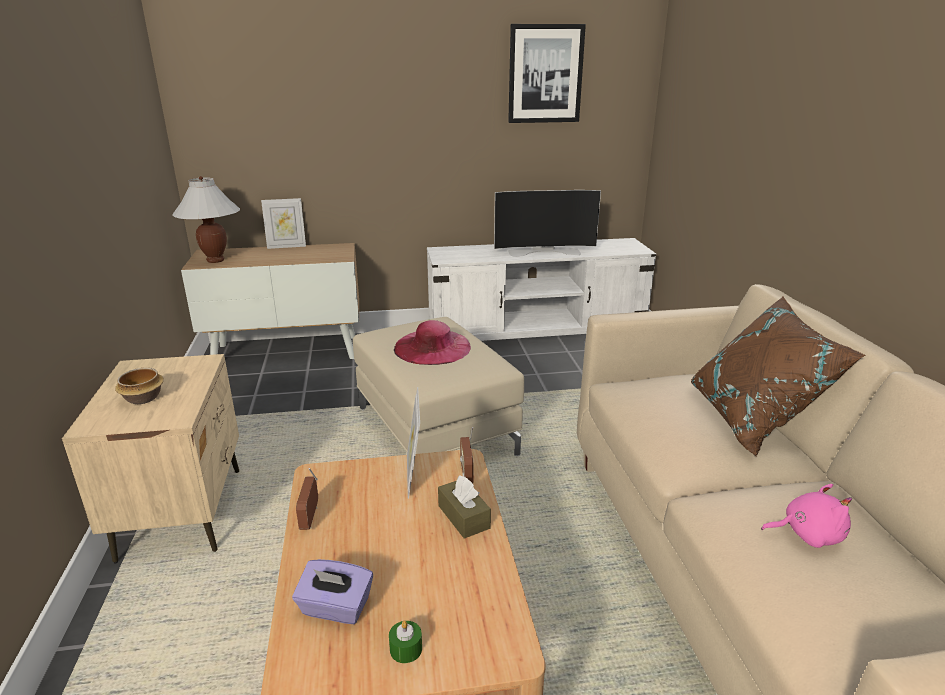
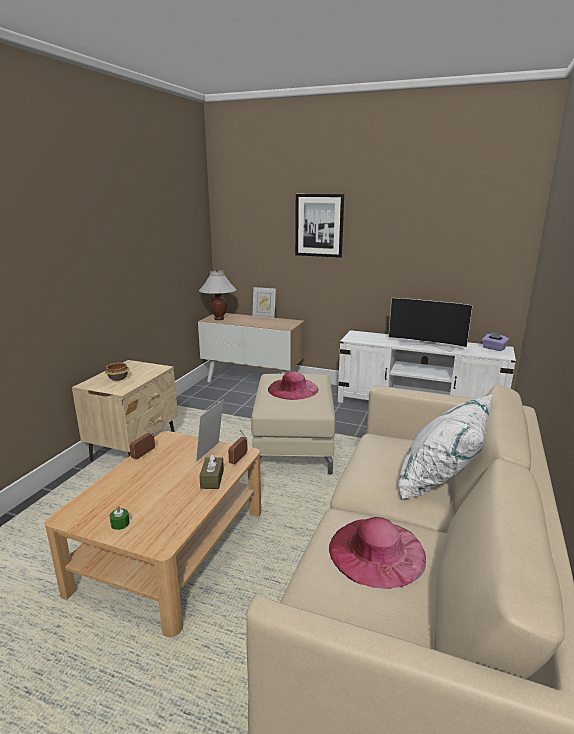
camera: 30 degrees right, 5 degrees down
(335, 608) = (111, 496): purple tissue box -> purple tissue box (493, 348)
(545, 74) = (445, 218): picture -> picture (319, 225)
(754, 419) = (440, 480): brown pillow -> white pillow
(807, 534) = (377, 551): pink plush toy -> pink hat

